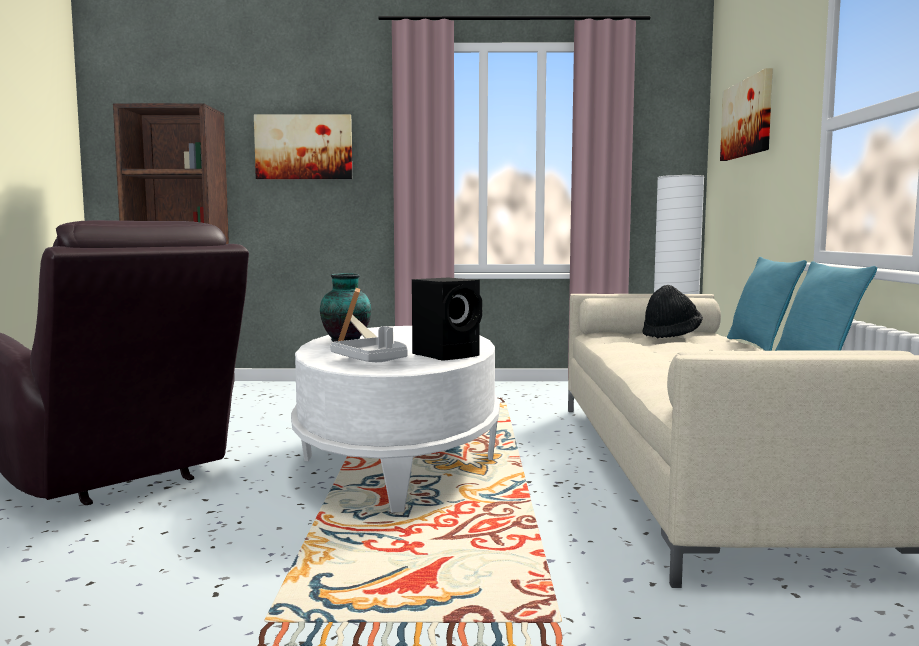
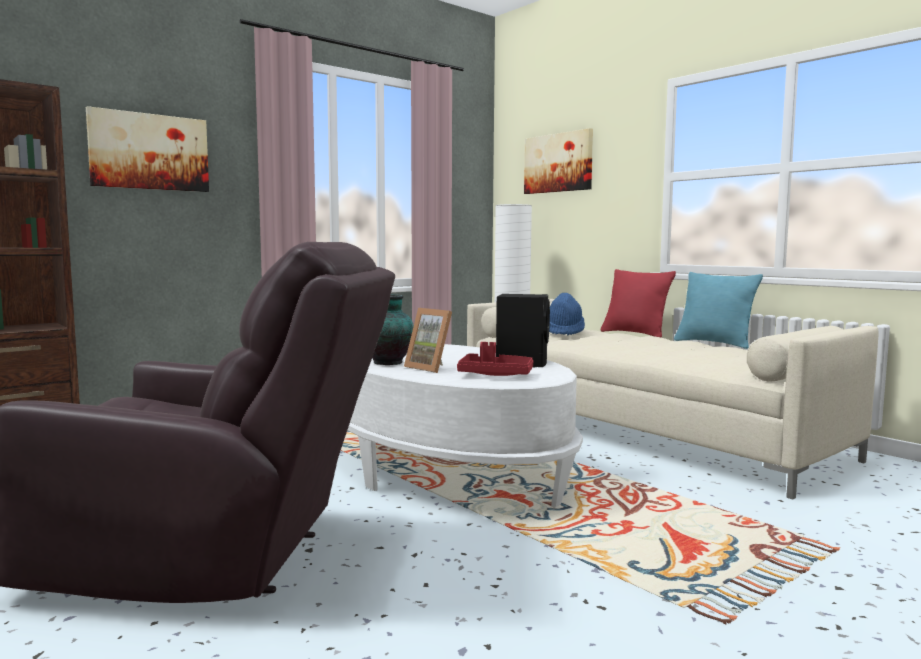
camera: 40 degrees left, 0 degrees up
(372, 360) = (495, 375): grey tray -> red tray
(671, 335) = (564, 332): black hat -> blue hat
(760, 345) = (635, 334): turquoise pillow -> red pillow

